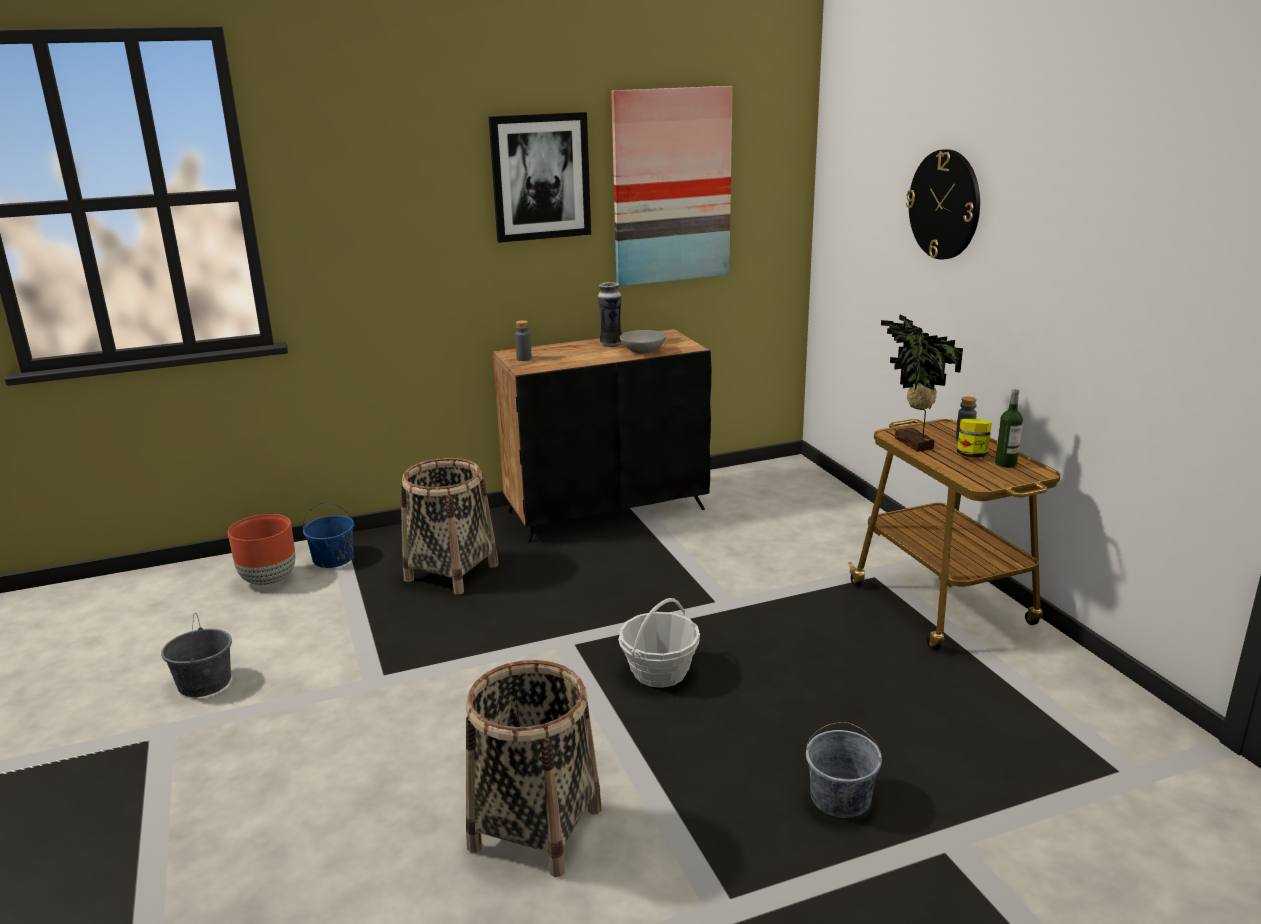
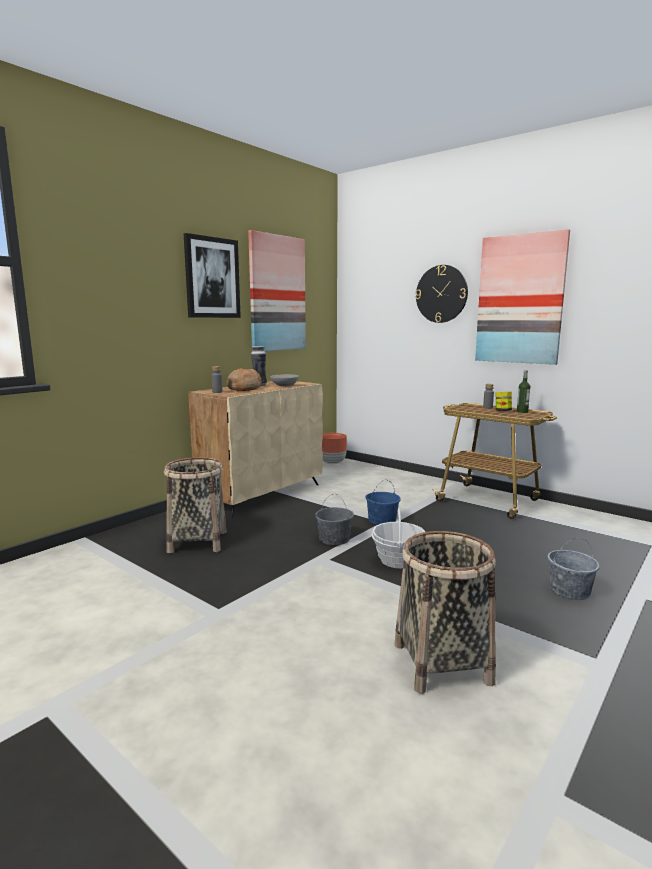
camera: 30 degrees left, 10 degrees down
(205, 683) = (62, 656): grey bucket -> grey bucket (334, 539)
(269, 579) = (49, 575): brown planter -> brown planter (332, 463)
(334, 559) = (94, 552): blue bucket -> blue bucket (382, 520)
(573, 353) = (243, 389): none -> bread
(607, 510) = (262, 494): black cabinet -> beige cabinet
(912, 444) = (469, 411): potted plant -> none
(1051, 243) = (520, 299): none -> picture

